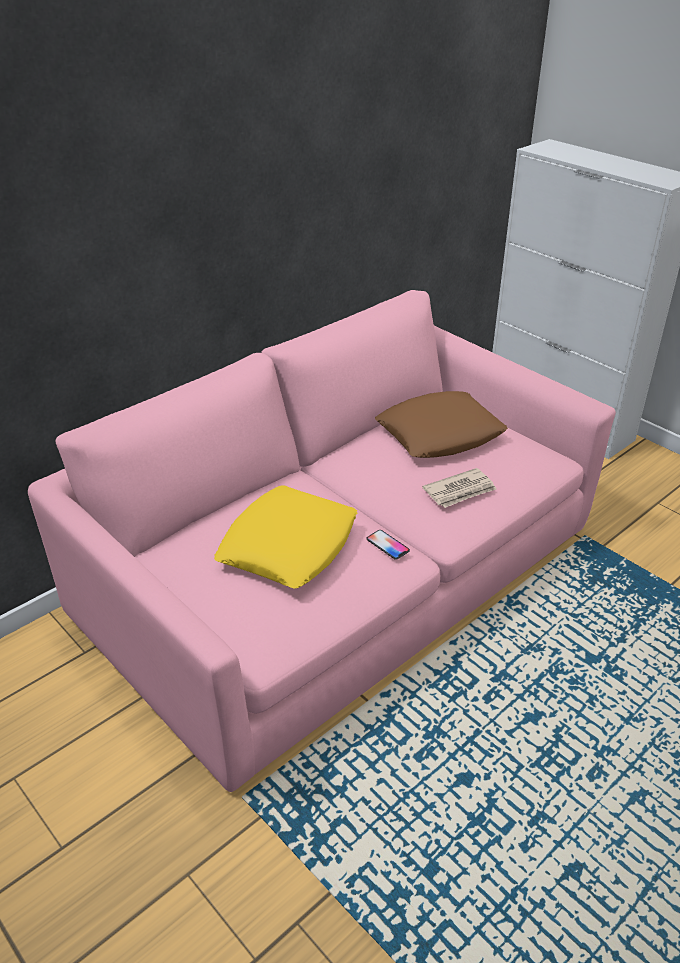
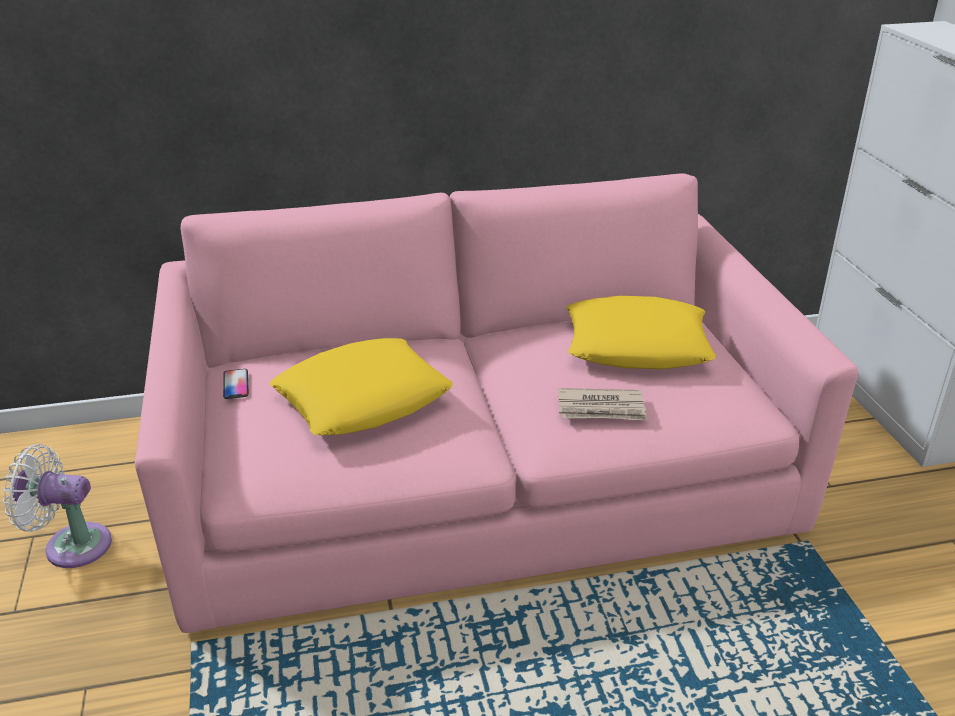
camera: 30 degrees right, 5 degrees down
(59, 769) = (71, 545): none -> white fan
(387, 545) = (466, 435): phone -> phone (236, 385)
(440, 434) = (637, 345): brown pillow -> yellow pillow

